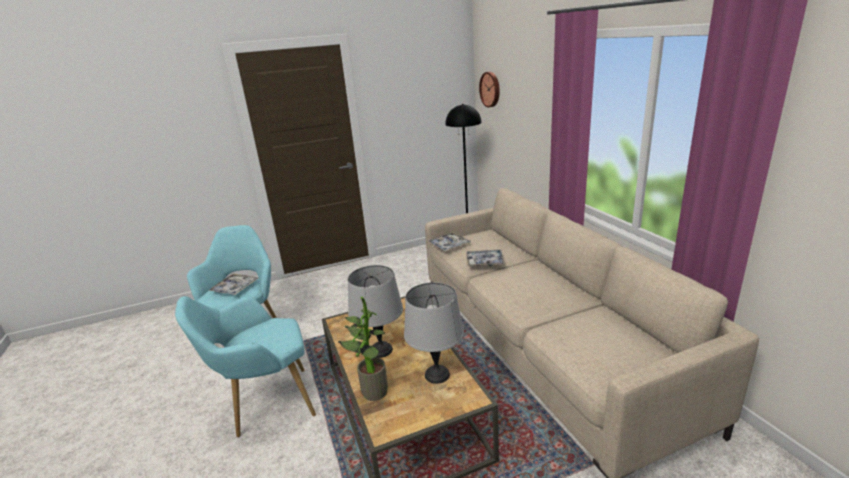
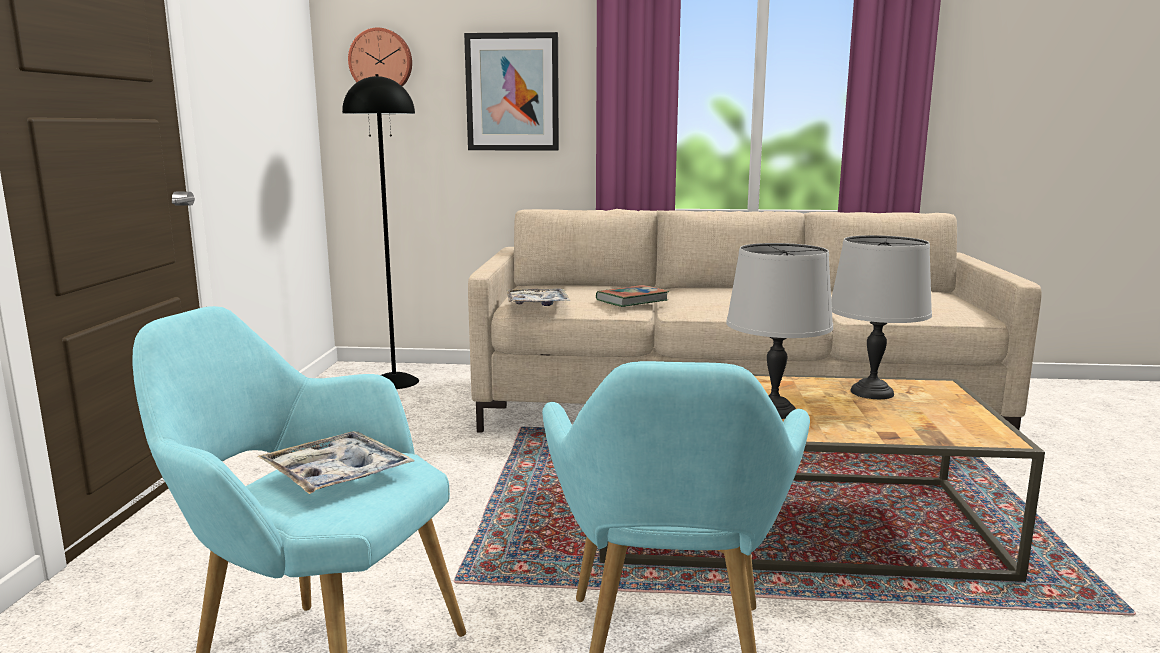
camera: 65 degrees left, 10 degrees down
(371, 391) = (891, 432): potted plant -> none
(484, 262) = (632, 300): tray -> book
(531, 114) = (512, 92): none -> picture

